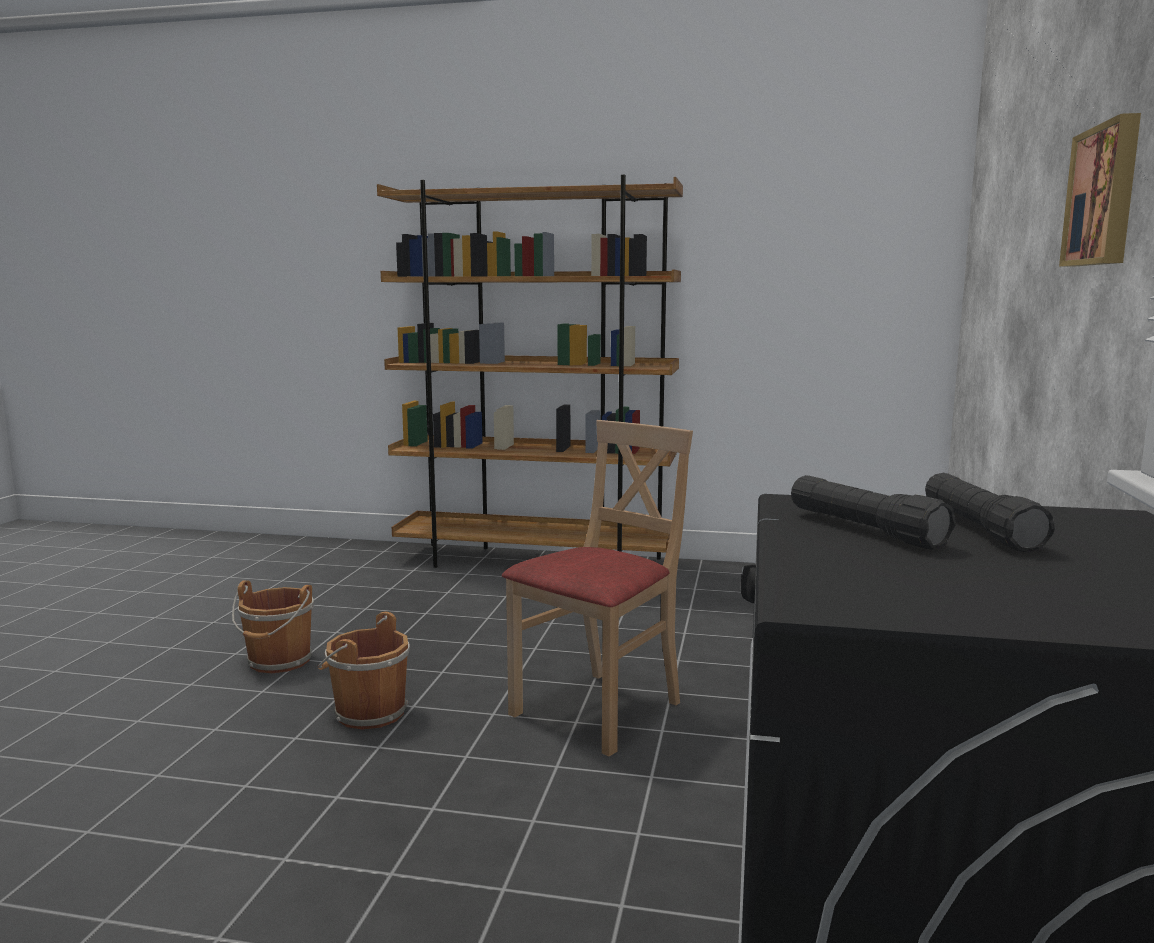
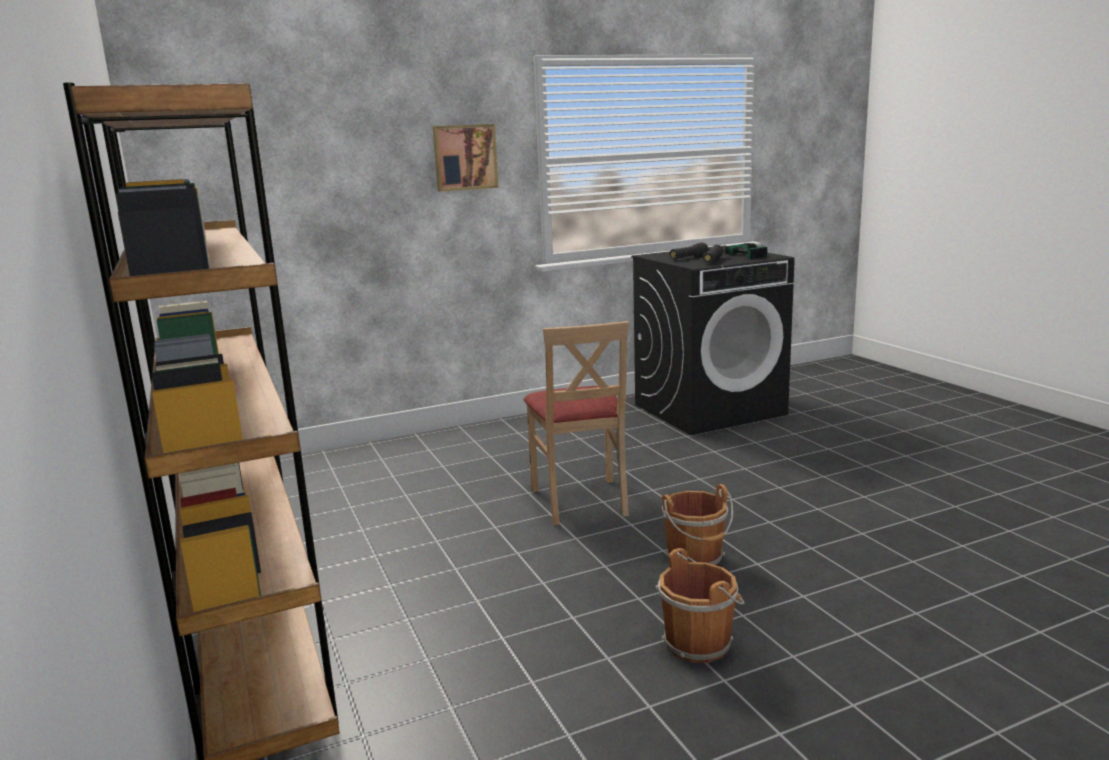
camera: 125 degrees left, 5 degrees up
(599, 710) = (580, 501): beige chair -> beige chair turned 105 degrees counterclockwise
(938, 602) = (755, 254): none -> power drill

